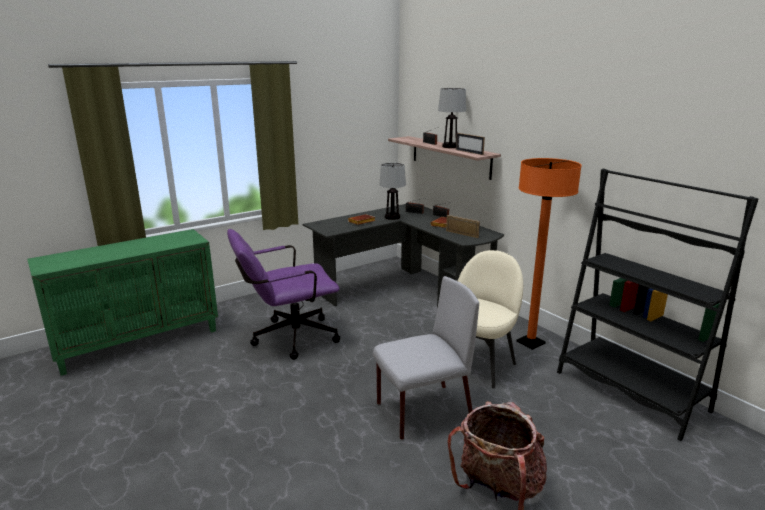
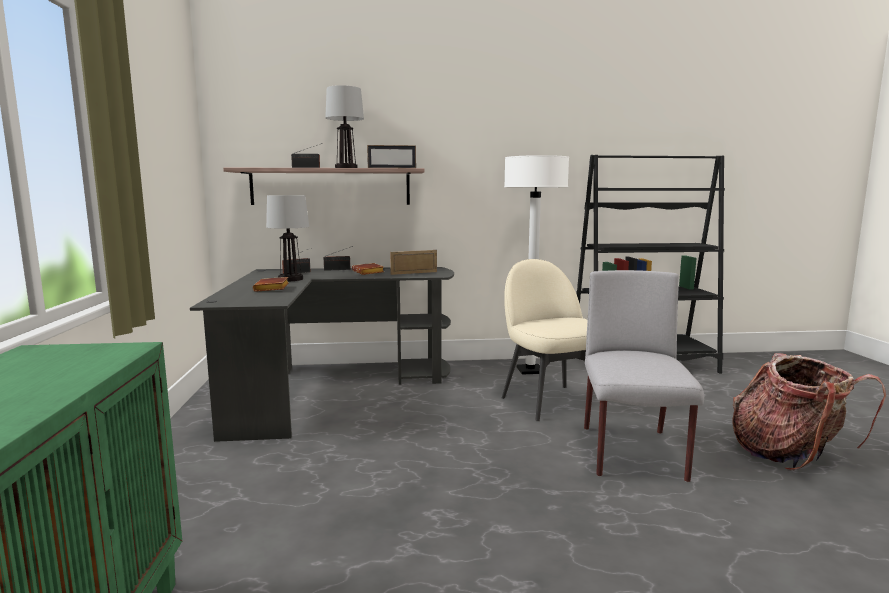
camera: 60 degrees left, 10 degrees down
(288, 338) = (334, 502): purple office chair -> none
(530, 343) = (530, 370): orange floor lamp -> white floor lamp

